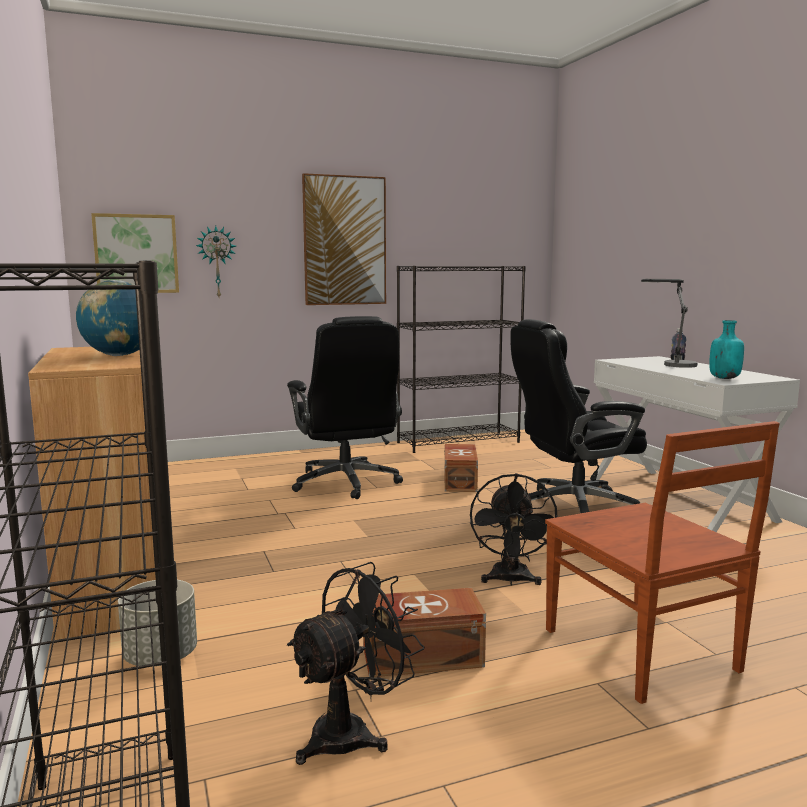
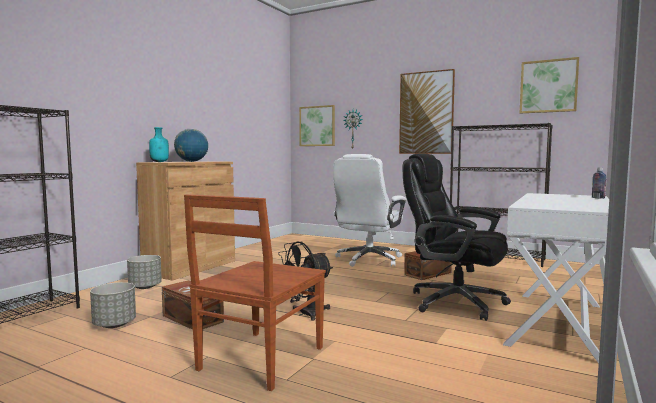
camera: 50 degrees right, 5 degrees down
(346, 483) = (368, 260): black office chair -> white office chair
(352, 732) = (114, 324): black fan -> grey planter
(495, 216) = (548, 86): none -> picture
(672, 364) = (571, 198): table lamp -> none
(724, 378) = (543, 205): turquoise bottle -> turquoise bottle (160, 162)

